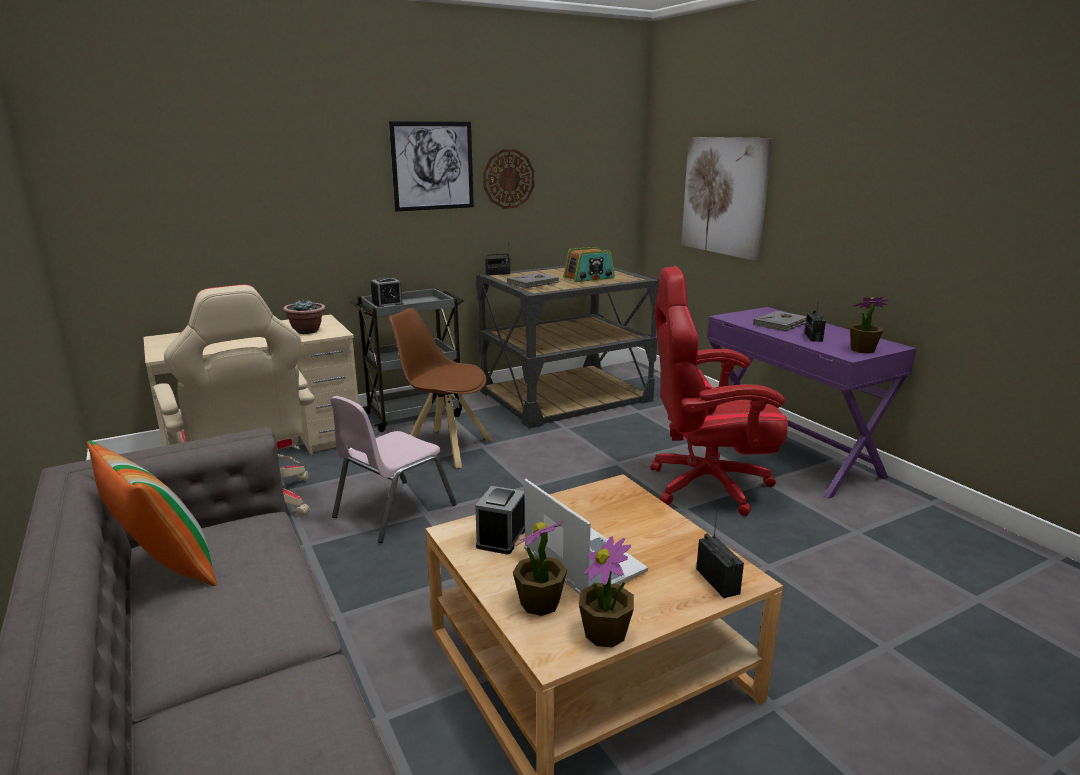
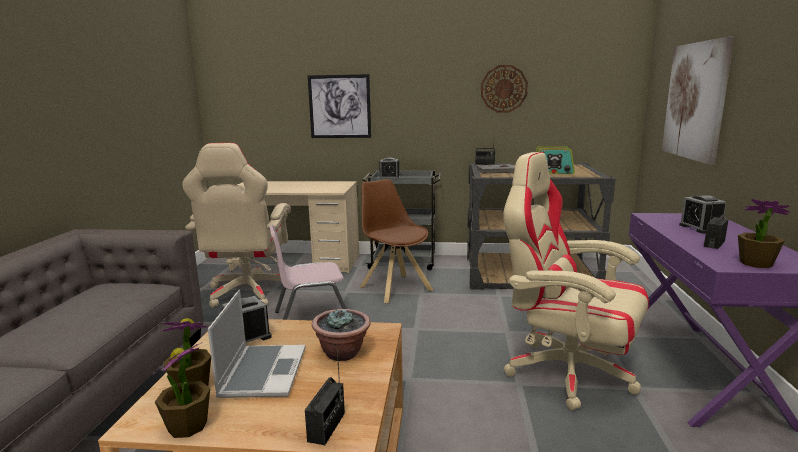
camera: 35 degrees right, 5 degrees down
(164, 567) = (77, 296): pillow -> none
(307, 331) = (323, 188): potted plant -> potted plant (343, 353)
(432, 166) = (439, 78): picture -> picture (339, 106)
(709, 485) = (569, 373): red office chair -> beige office chair
(781, 324) = (700, 228): grey book -> alarm clock

